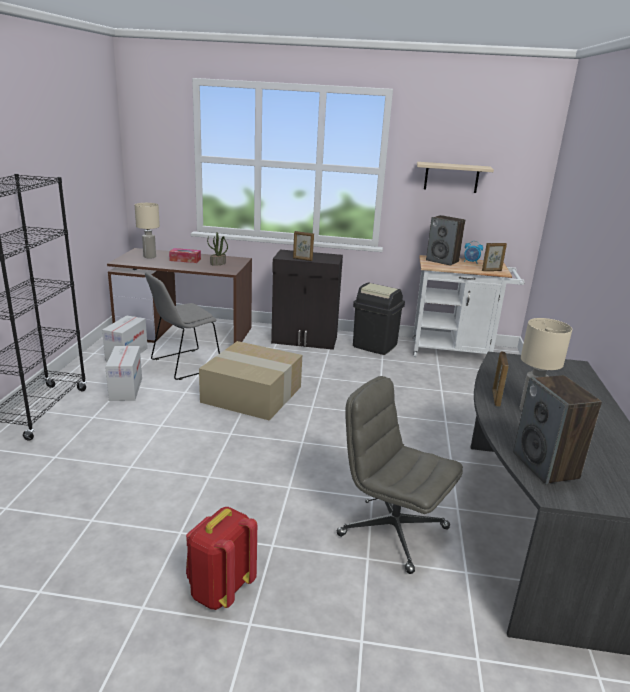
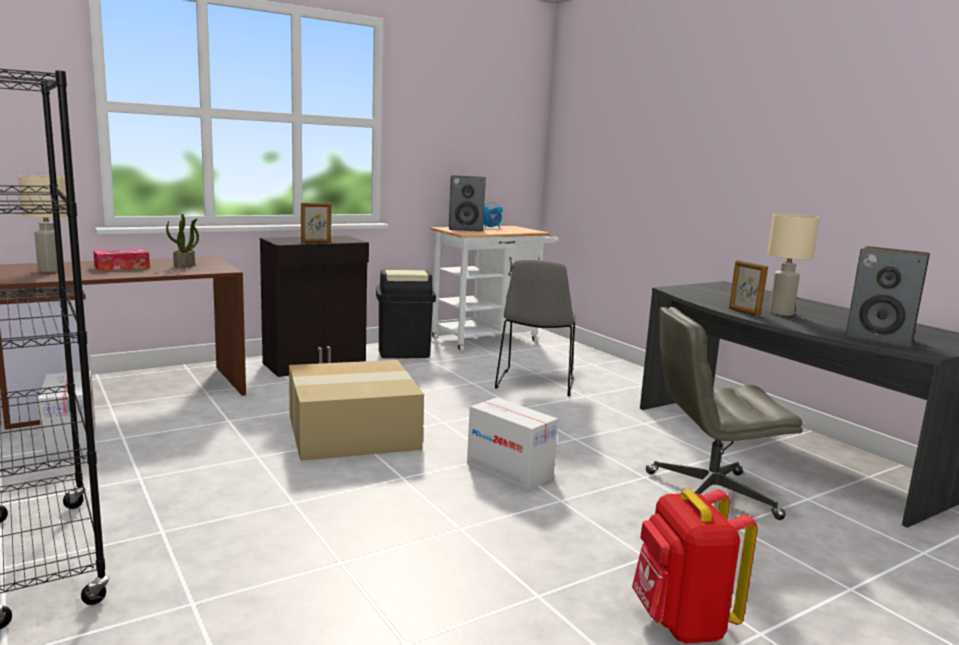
camera: 40 degrees left, 10 degrees down
(126, 389) = (154, 481): cardboard box -> cardboard box (509, 471)
(183, 365) = (195, 429): grey chair -> grey chair (535, 384)
(451, 177) = (454, 129): beige shelf -> none
(492, 270) = (525, 231): picture frame -> none

